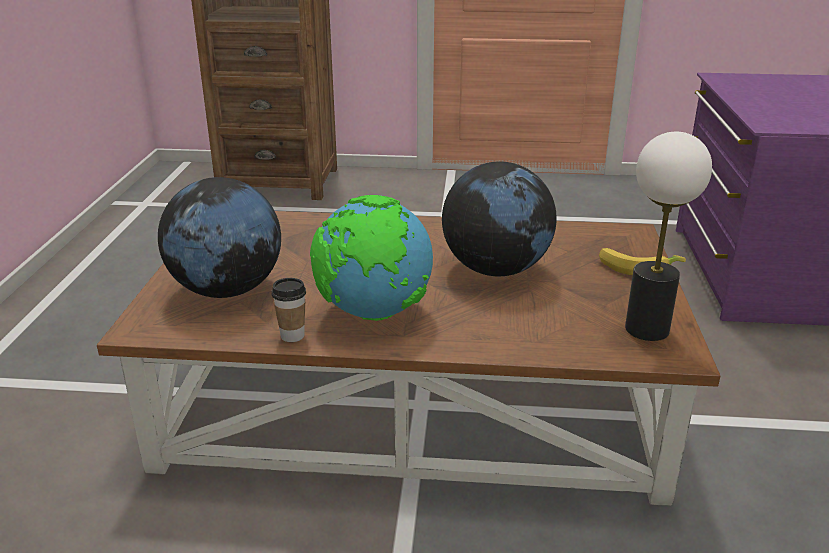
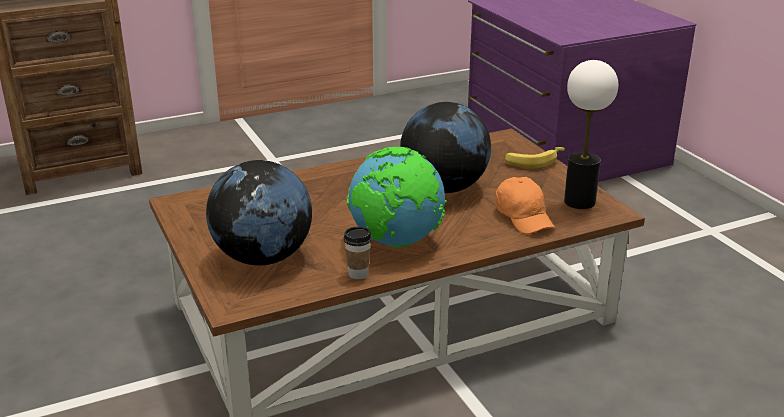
camera: 30 degrees left, 0 degrees up
(552, 328) = (524, 217): none -> orange cap

